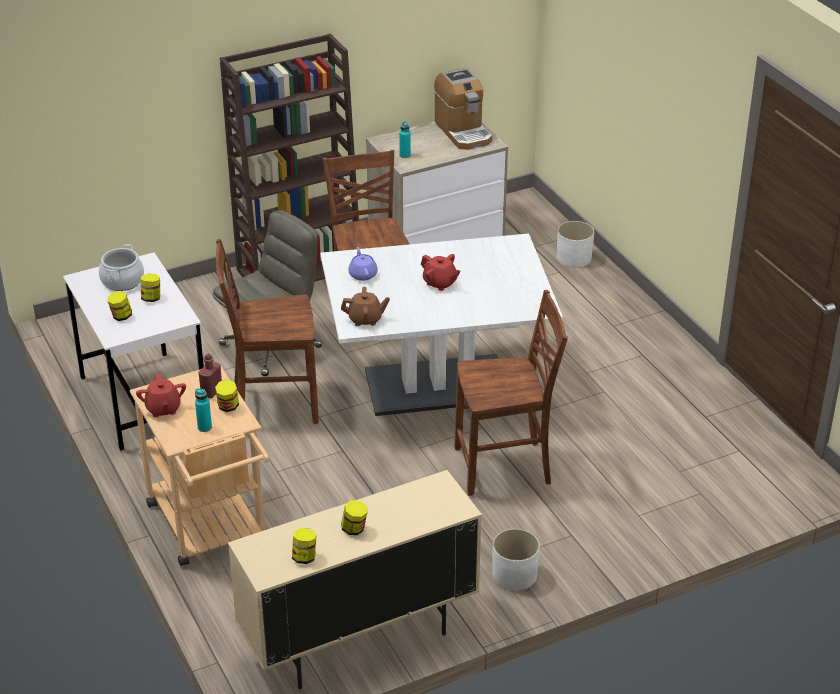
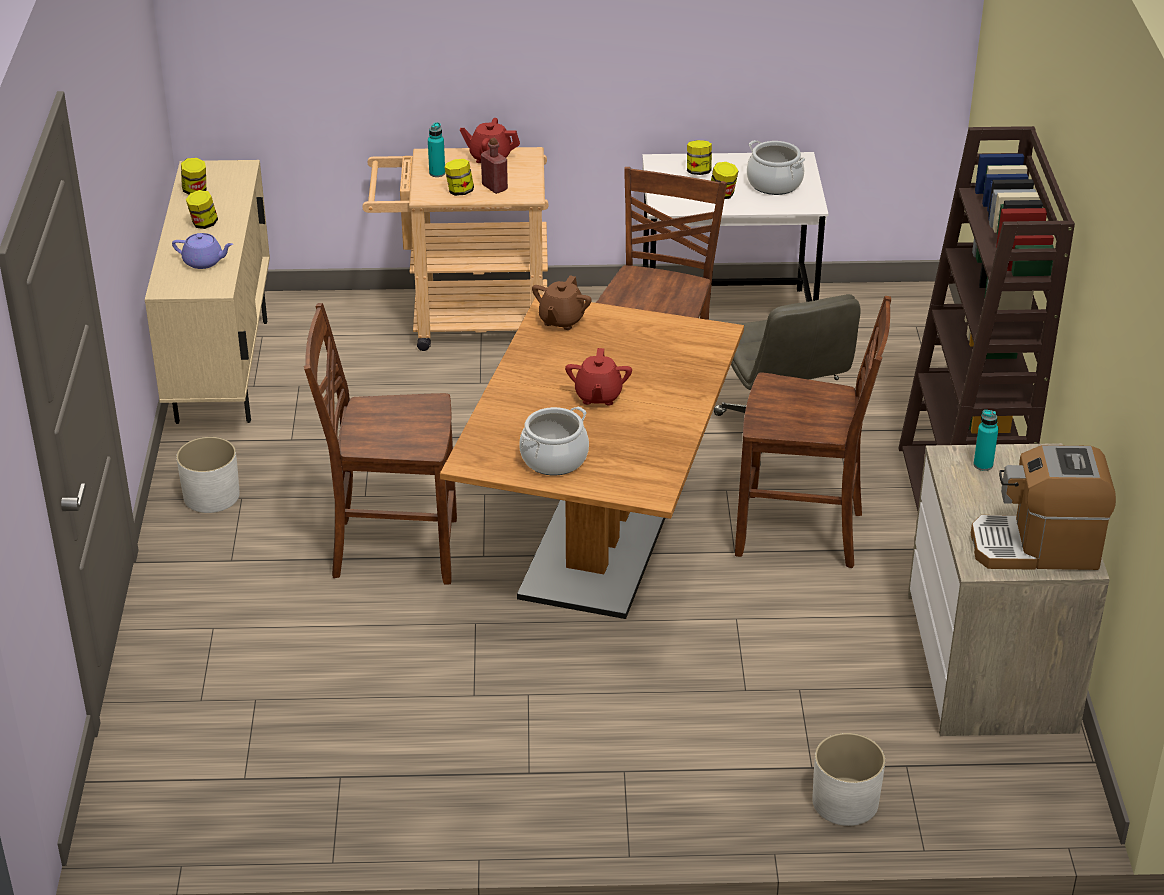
camera: 115 degrees right, 0 degrees up
(363, 274) = (665, 343): purple teapot -> purple teapot (204, 262)
(437, 386) = (598, 545): white dining table -> brown dining table
(440, 283) = (598, 396): red teapot -> red teapot turned 60 degrees counterclockwise
(505, 467) = (392, 549): brown chair -> brown chair turned 75 degrees clockwise
(515, 281) = (554, 459): none -> cooking pot

